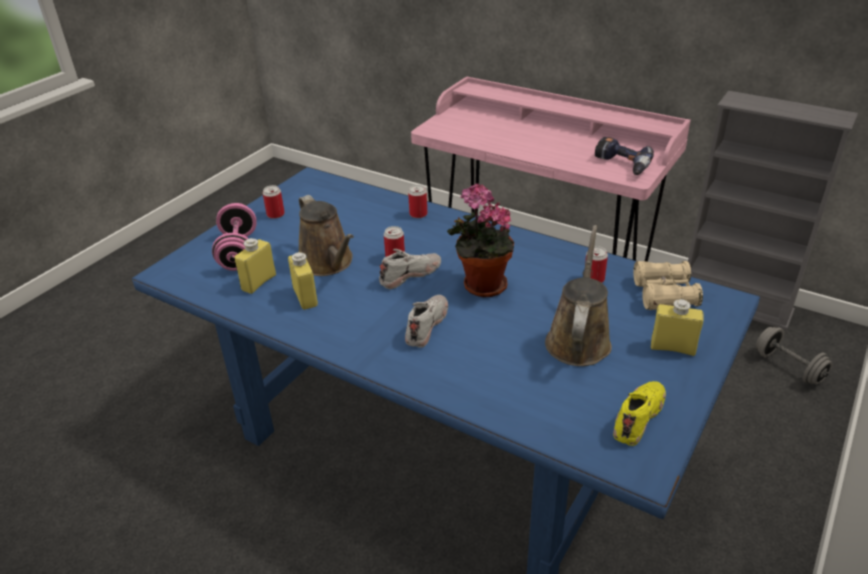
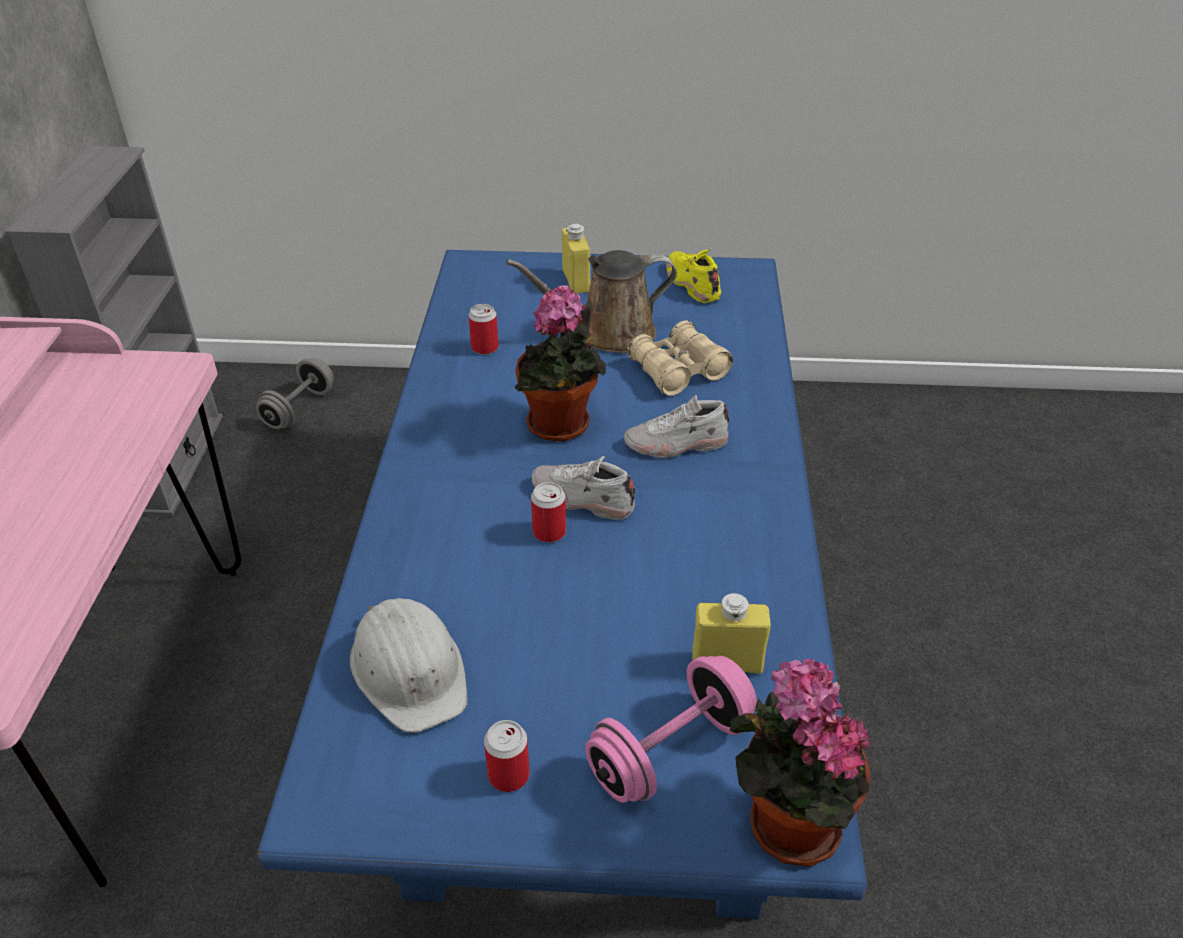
camera: 120 degrees left, 5 degrees up
(175, 268) = (785, 823): none -> potted plant
(305, 297) = (716, 584): yellow bottle -> none
(328, 263) = (615, 602): brown watering can -> none
(349, 204) = (410, 670): none -> white hard hat
(418, 214) = (402, 558): can -> none
(621, 165) = (135, 389): power drill -> none
(638, 417) = (691, 283): yellow shoe -> yellow shoe turned 60 degrees clockwise
(664, 294) = (484, 299): beige binoculars -> beige binoculars (678, 371)

